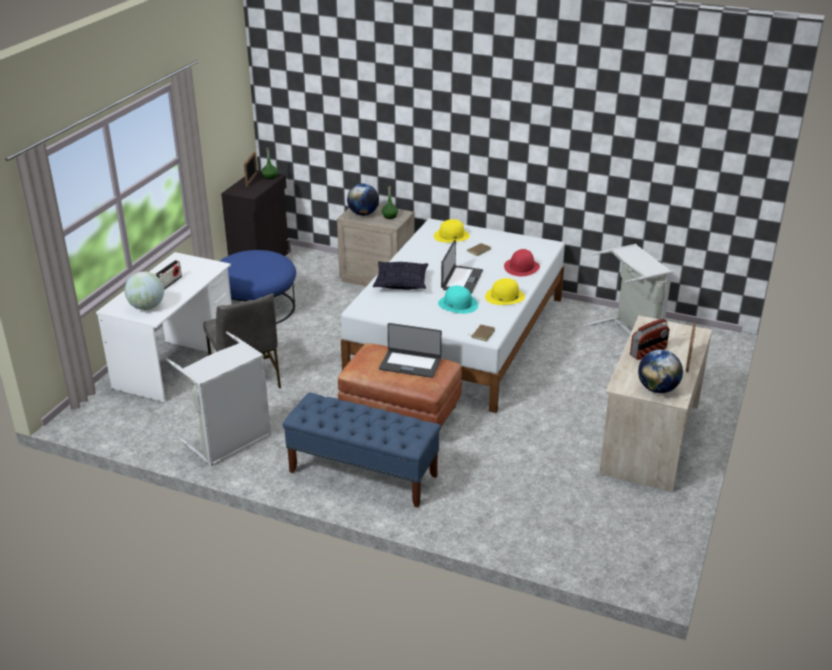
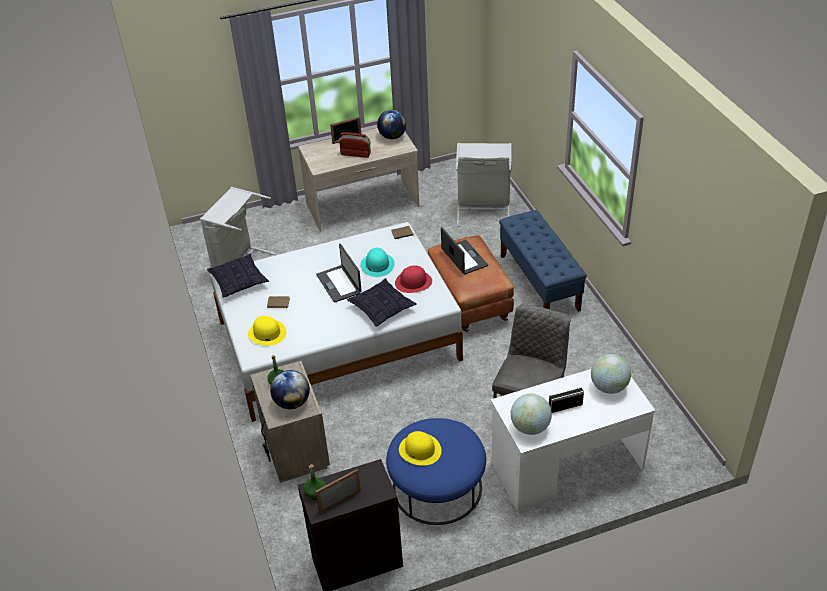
camera: 130 degrees left, 10 degrees up
(183, 263) = (530, 427): none -> globe
(230, 441) = (596, 357): grey laundry basket -> grey laundry basket (483, 210)
(461, 280) = (339, 283): laptop -> laptop turned 90 degrees counterclockwise
(504, 296) = (339, 251): yellow hat -> yellow hat (420, 450)
(521, 267) = (283, 268): red hat -> red hat (413, 282)
(532, 246) = (238, 282): none -> pillow

